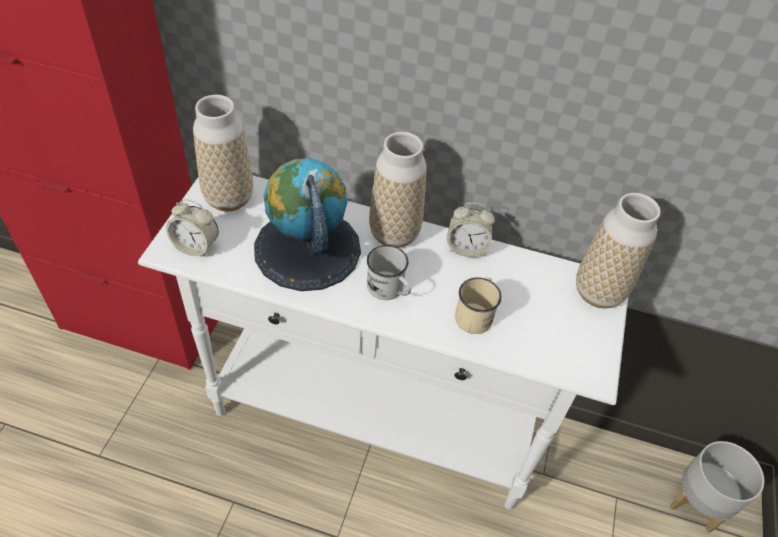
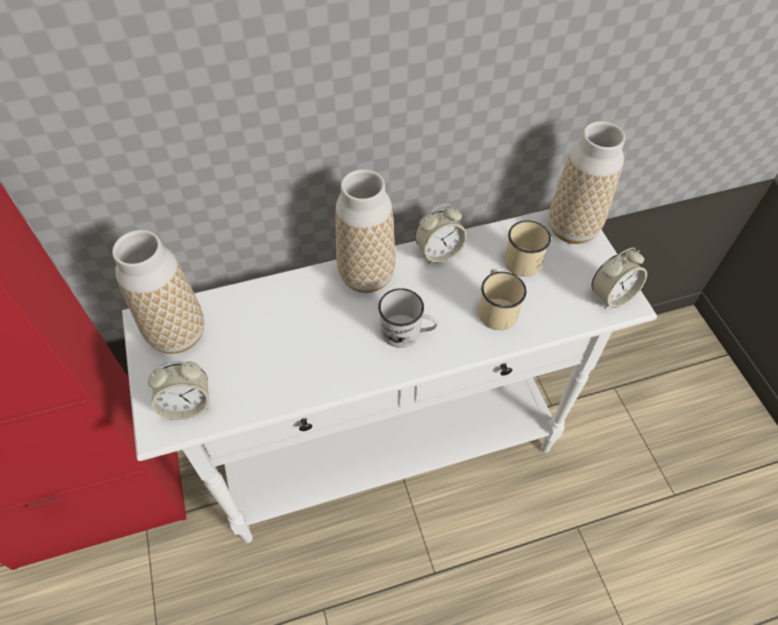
camera: 30 degrees left, 5 degrees up
(307, 249) = (300, 339): globe -> none
(534, 290) = (523, 257): none -> beige mug
(586, 362) = (611, 295): none -> alarm clock
(697, 504) = (669, 354): grey planter -> none

